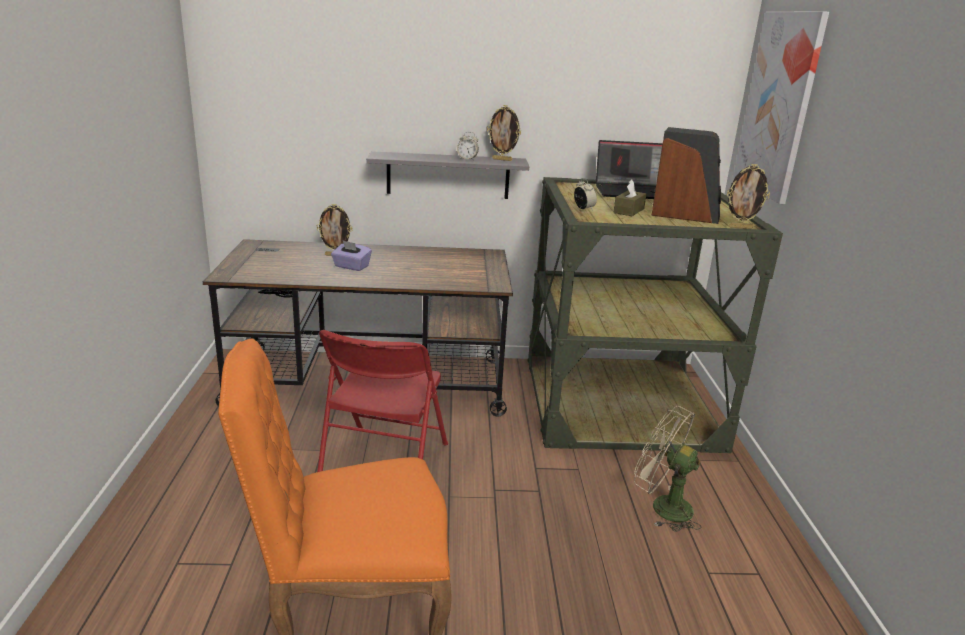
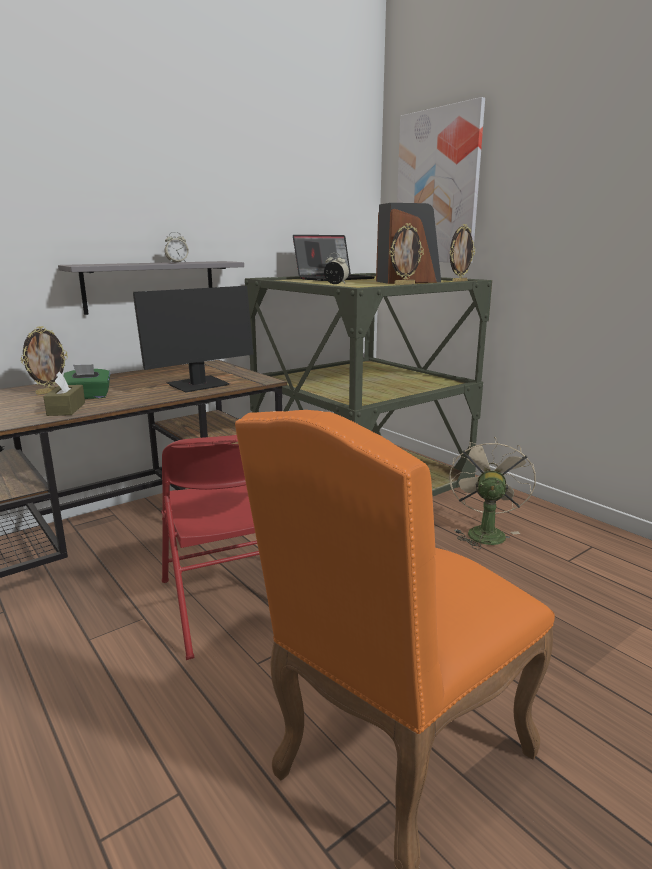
camera: 35 degrees left, 5 degrees down
(351, 267) = (88, 396): purple tissue box -> green tissue box
(439, 277) = (198, 385): none -> monitor
(502, 159) = (209, 261): picture frame -> picture frame (404, 284)
(629, 211) = (366, 283): brown tissue box -> brown tissue box (66, 409)
(662, 506) = (484, 532): beige fan -> beige fan turned 105 degrees clockwise

